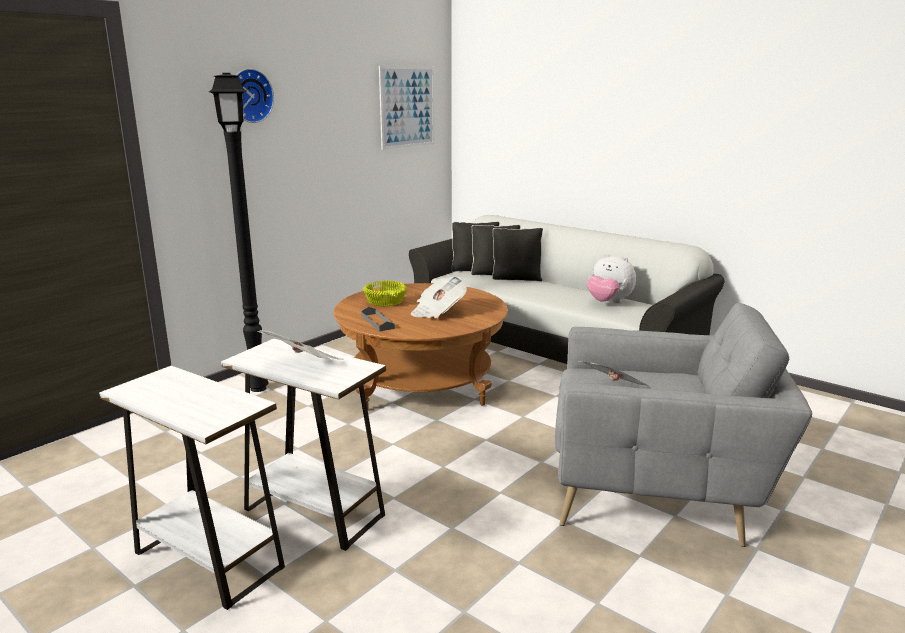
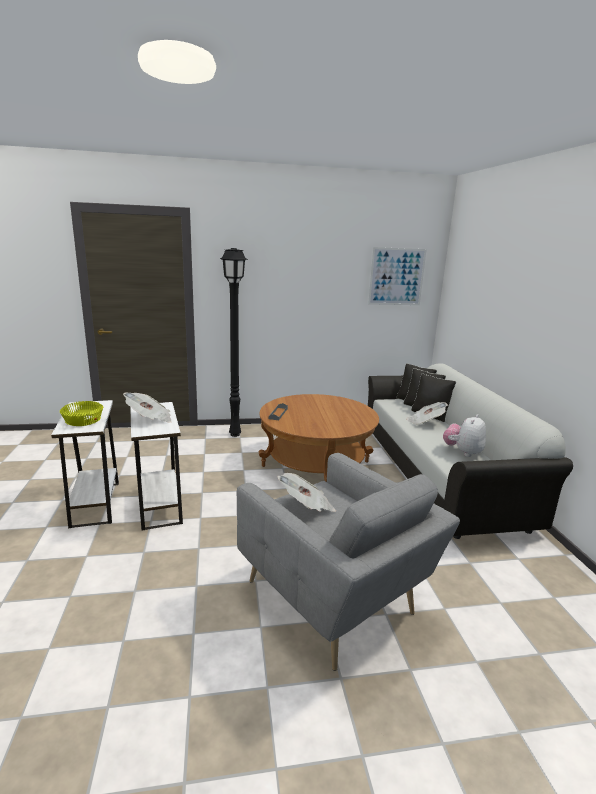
camera: 40 degrees right, 0 degrees up
(249, 96) = (266, 262): wall clock -> none
(386, 301) = (307, 403): yellow bowl -> yellow bowl (83, 421)
(437, 312) = (321, 419): newspaper -> newspaper (425, 422)
(608, 302) = (462, 452): plush toy -> plush toy turned 45 degrees clockwise

